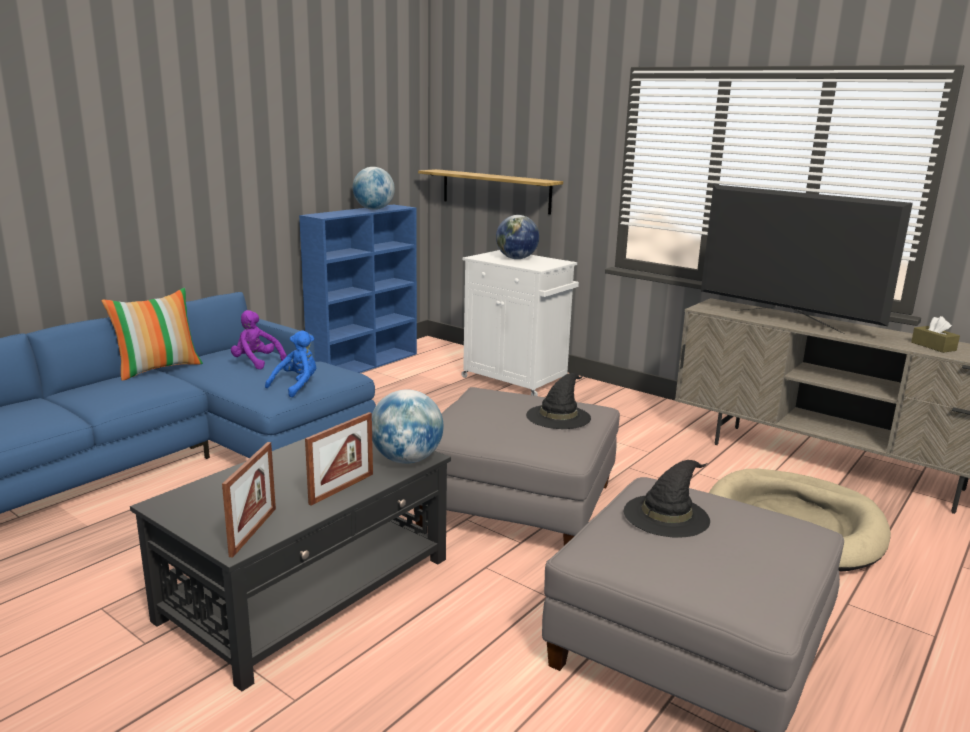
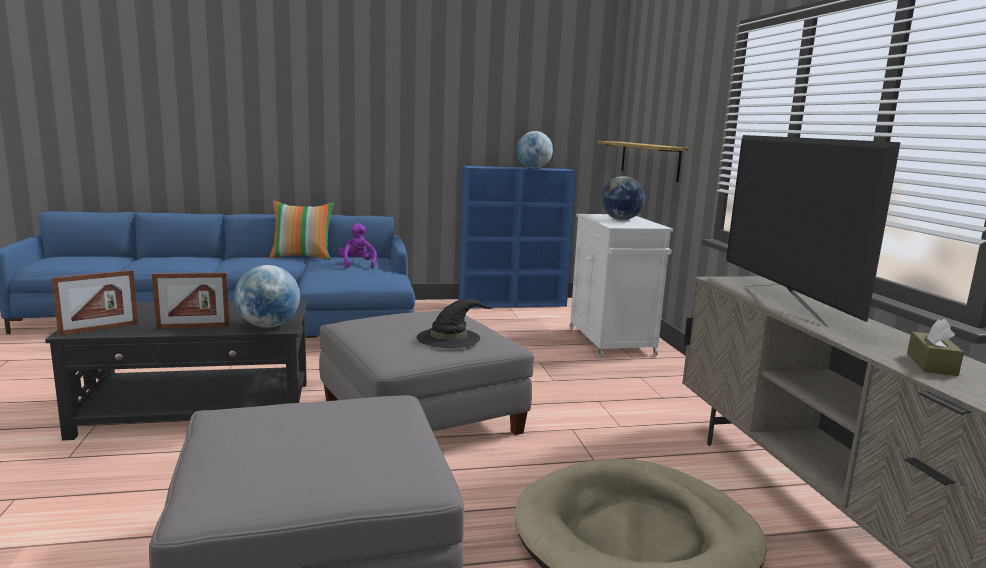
camera: 40 degrees right, 5 degrees down
(296, 386) = (347, 281): blue plush toy -> none
(666, 515) = (329, 416): black hat -> none

